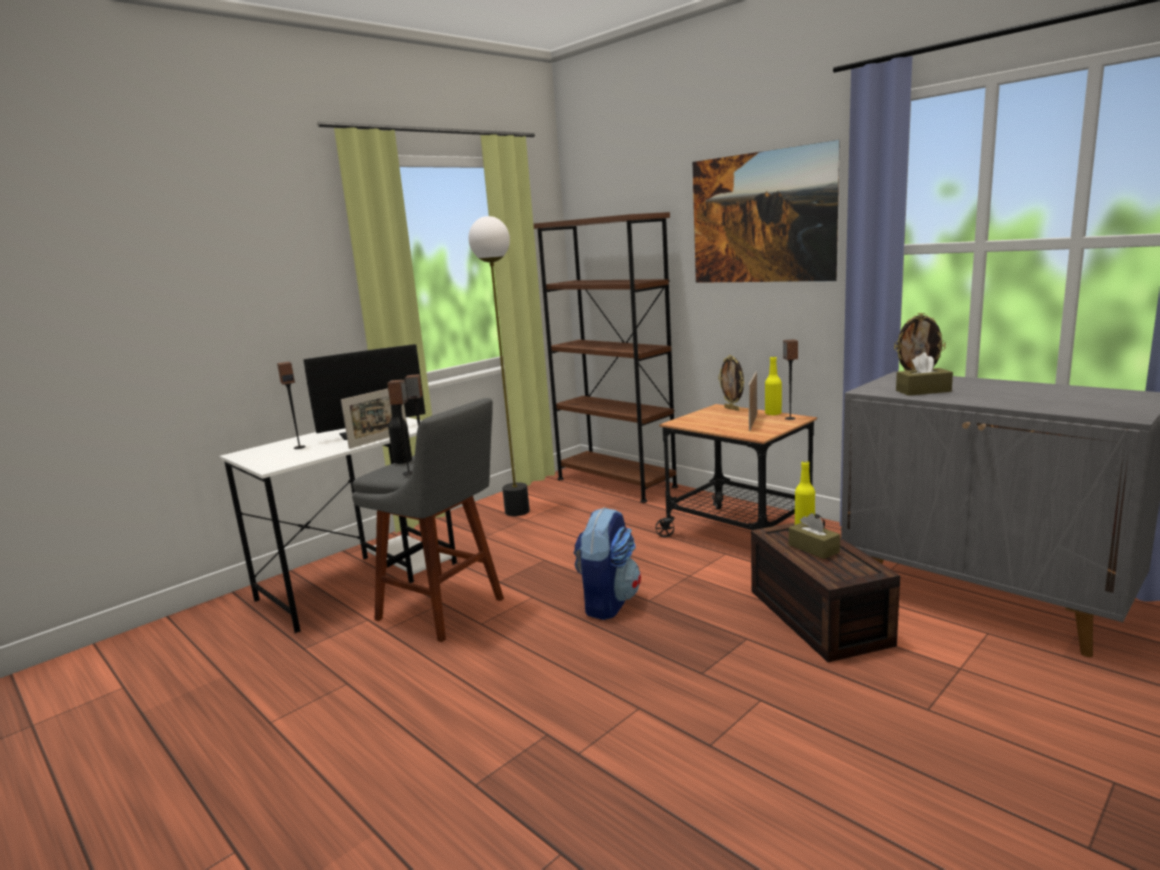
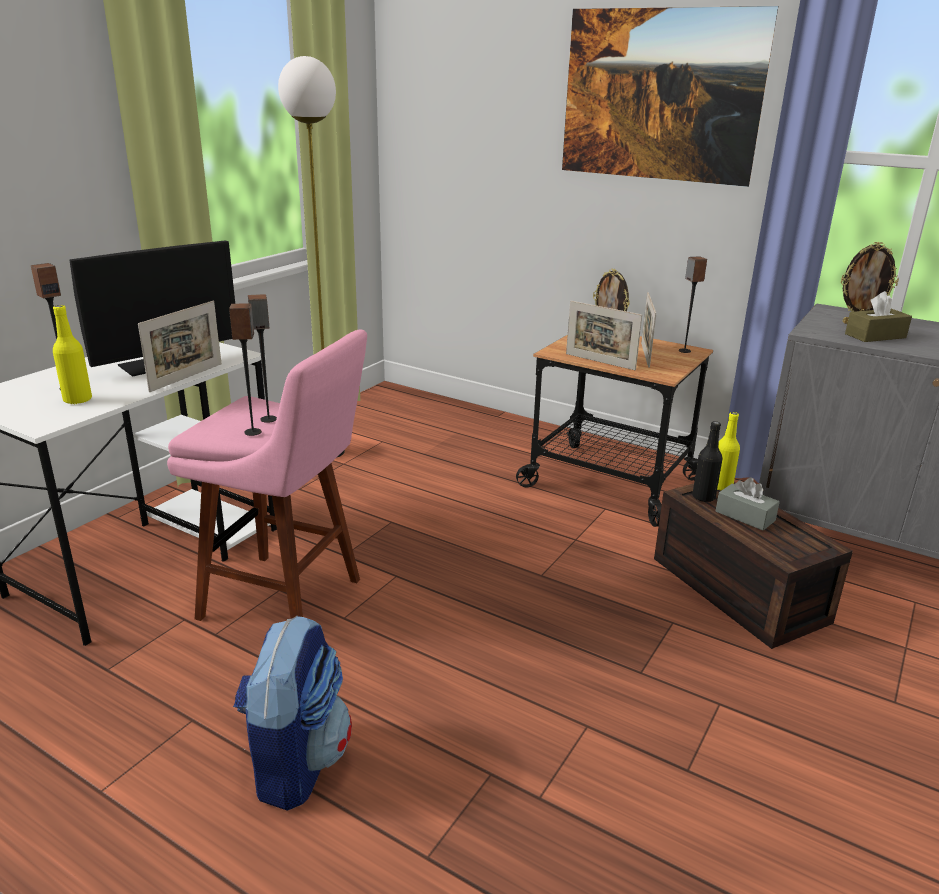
camera: 15 degrees left, 10 degrees up
(402, 461) = (232, 411): black bottle -> black bottle (703, 497)
(445, 610) = (288, 601): grey stool -> pink stool
(608, 602) = (493, 580): backpack -> backpack (296, 762)
(615, 483) = (438, 411): brown bookcase -> none
(710, 428) = (600, 362): none -> picture frame
(773, 414) = (660, 343): yellow bottle -> yellow bottle (78, 400)
(813, 548) = (745, 516): brown tissue box -> grey tissue box

